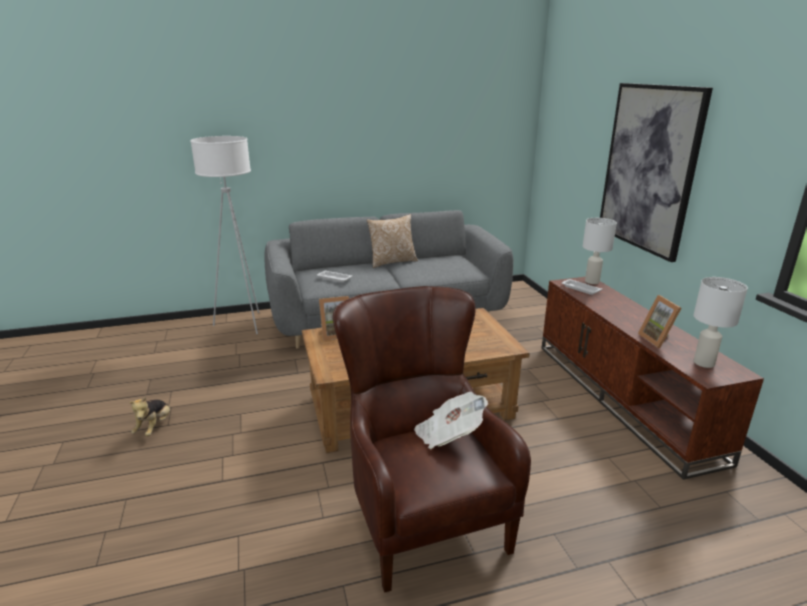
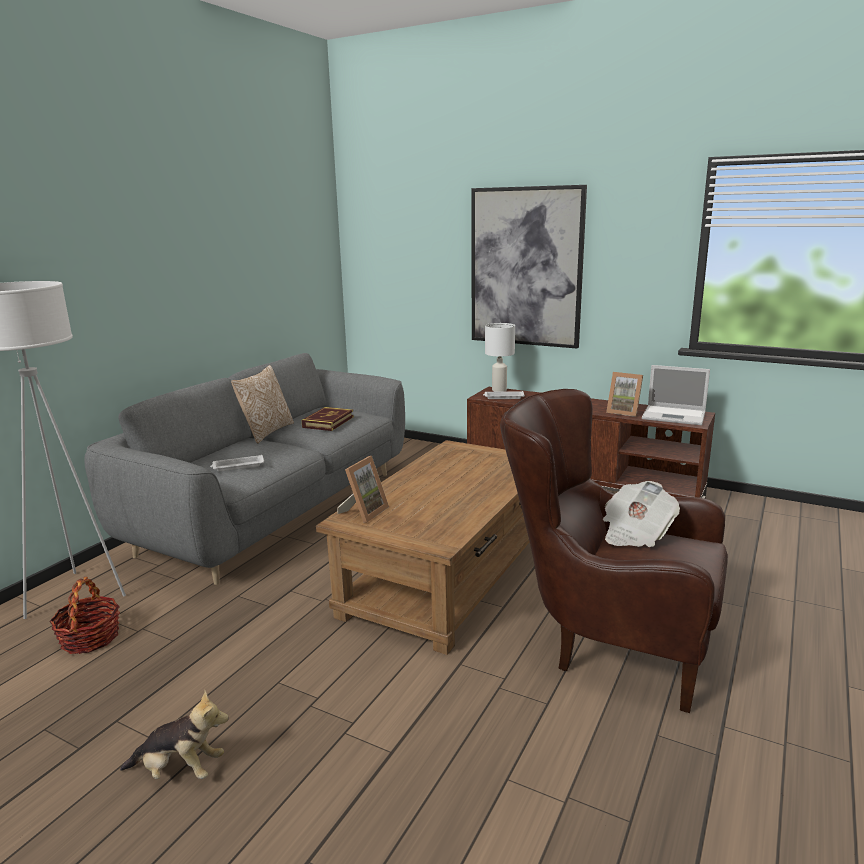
camera: 45 degrees left, 5 degrees down
(154, 427) = (180, 770): plush toy -> plush toy turned 45 degrees counterclockwise
(217, 348) = (90, 638): none -> basket
(434, 267) = (328, 422): none -> book
(704, 363) = (675, 416): white table lamp -> laptop

